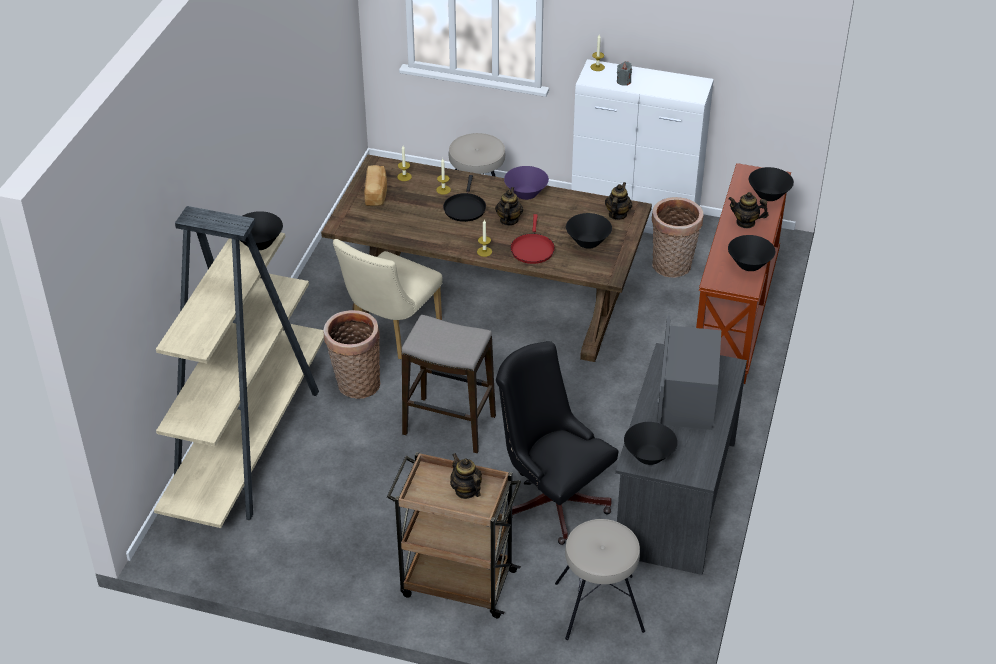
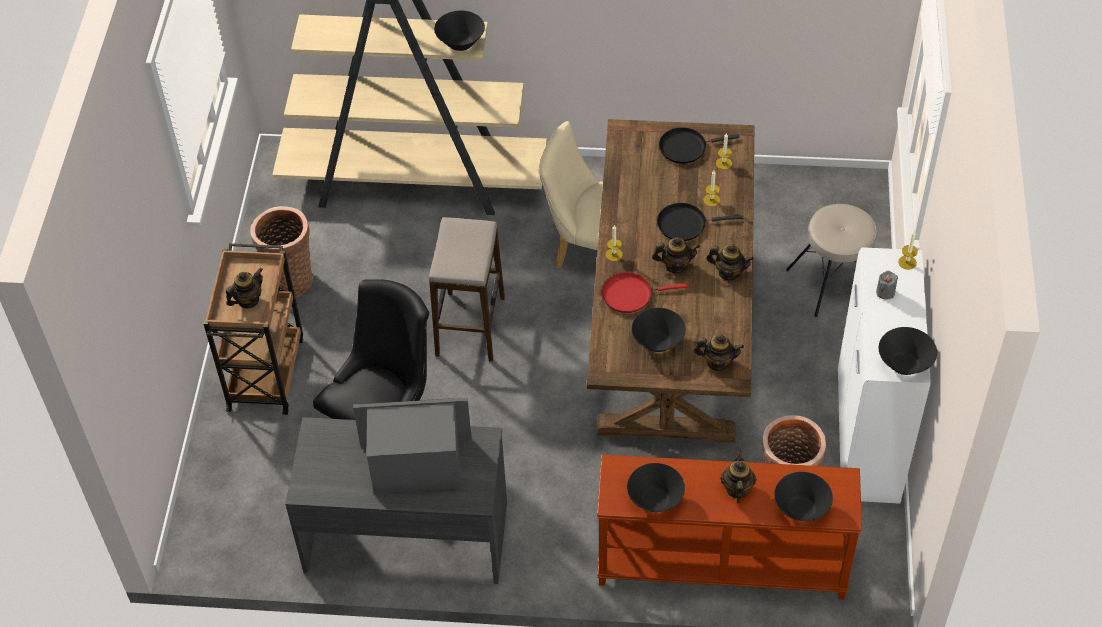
camera: 80 degrees right, 10 degrees up
(355, 384) = (511, 241): basket -> basket (290, 278)
(376, 193) = (686, 147): bread -> black frying pan
(526, 194) = (728, 272): purple bowl -> teapot
(599, 606) = (252, 489): beige stool -> none
(649, 456) = (325, 442): black bowl -> black bowl (904, 364)

